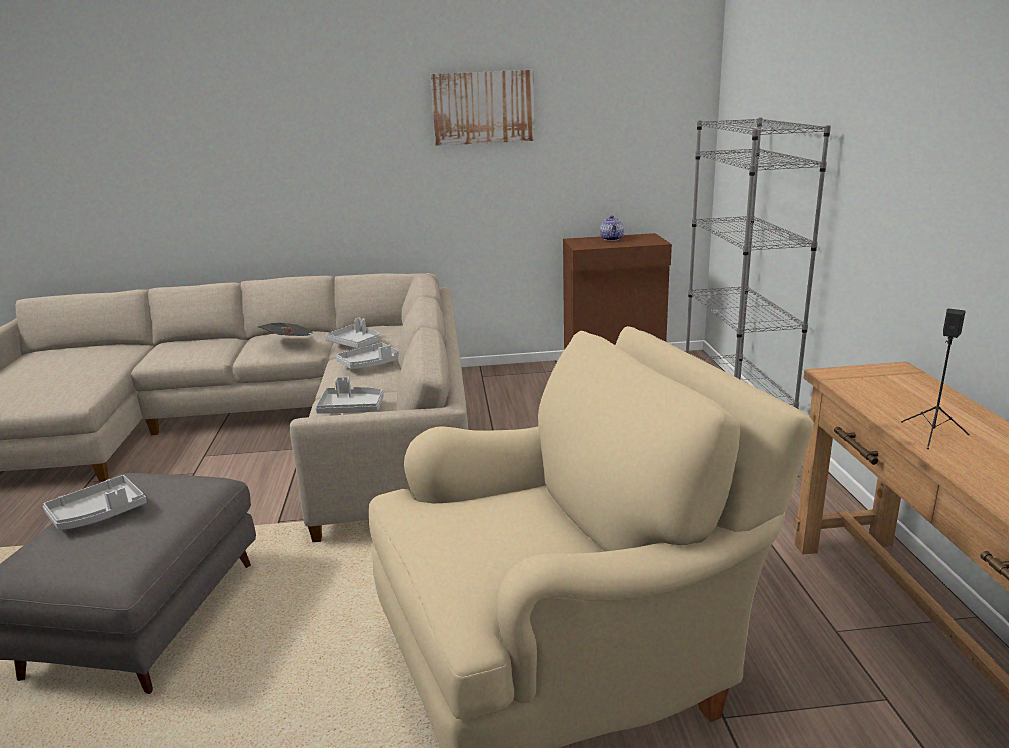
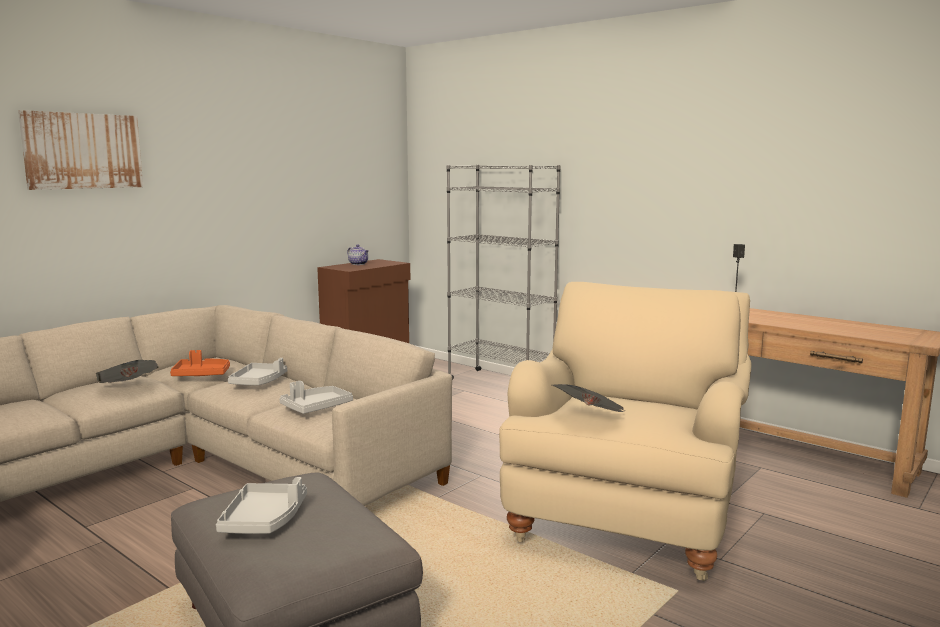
camera: 45 degrees left, 10 degrees down
(356, 343) = (201, 375): grey tray -> orange tray
(437, 530) = (591, 419): none -> newspaper
(483, 107) = (252, 152): picture -> picture (83, 151)

